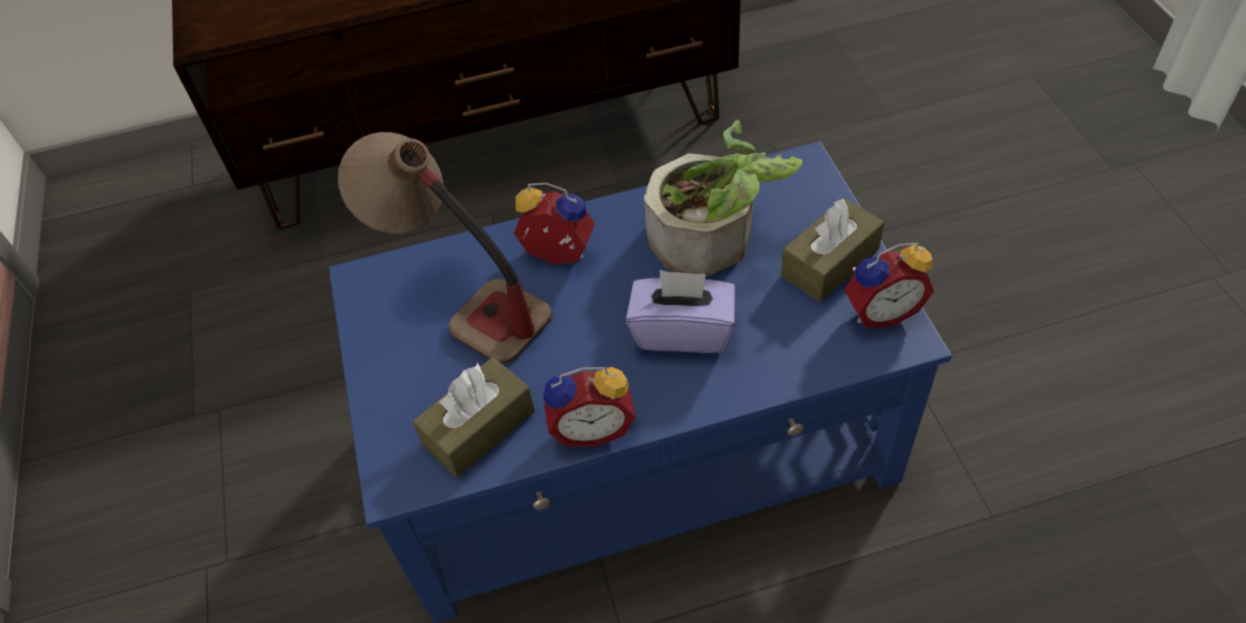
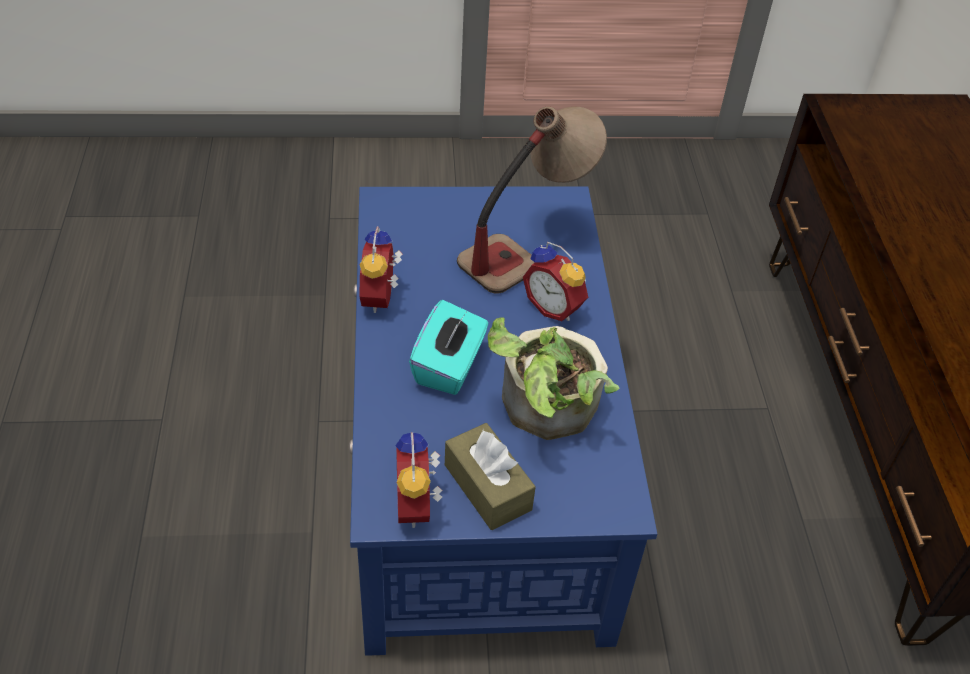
camera: 95 degrees right, 5 degrees down
(479, 428) = (407, 242): brown tissue box -> none
(556, 257) = (555, 307): alarm clock -> alarm clock turned 105 degrees clockwise
(682, 331) = (449, 366): purple tissue box -> turquoise tissue box

